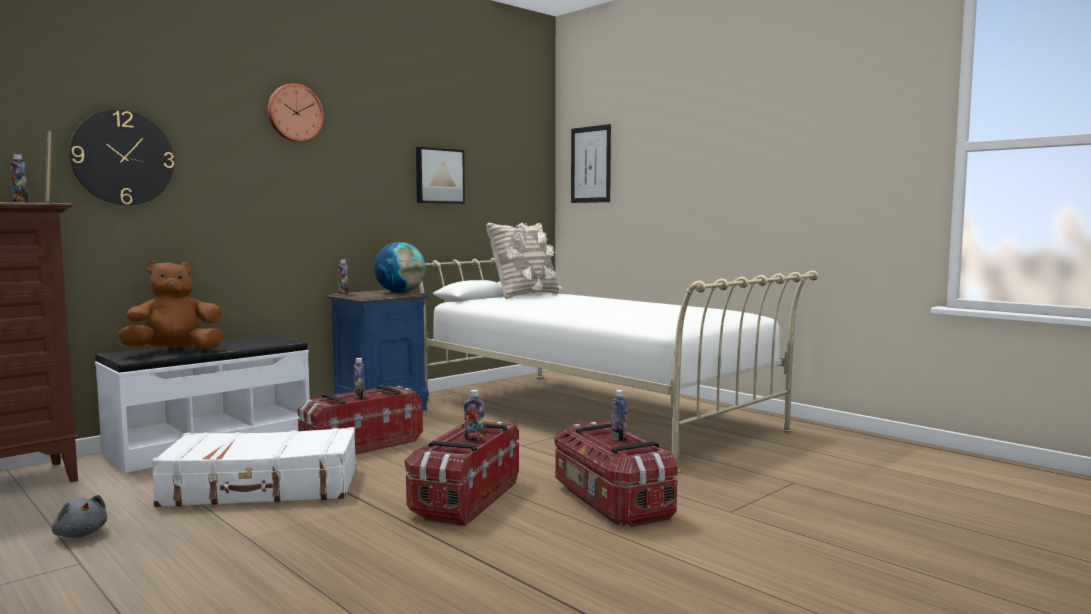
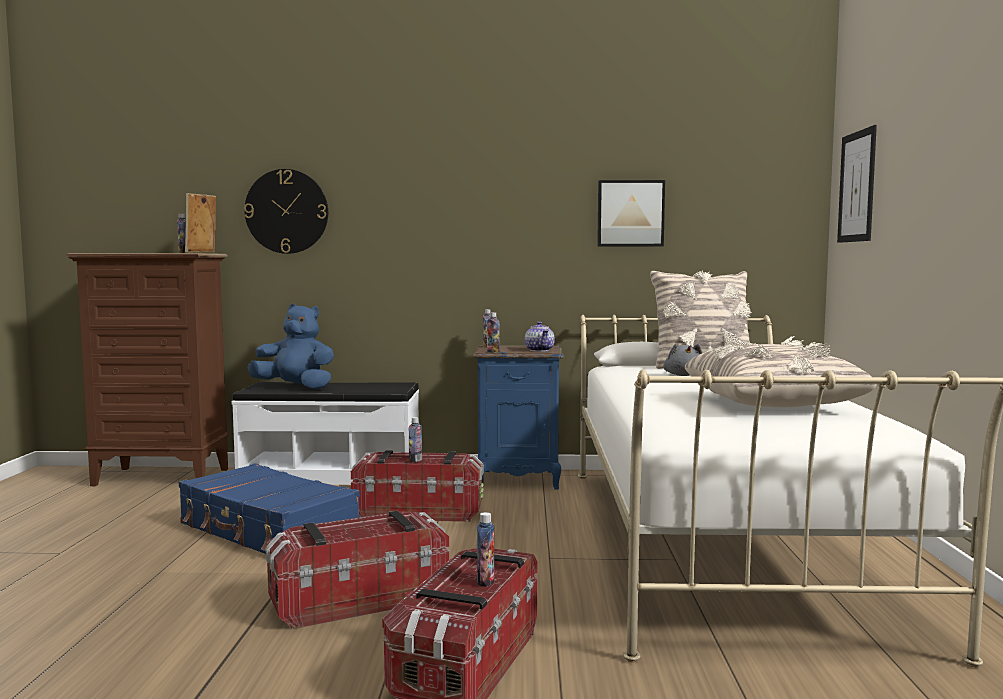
camera: 45 degrees right, 0 degrees up
(80, 534) = (109, 530): grey plush toy -> grey plush toy (682, 375)
(174, 351) = (296, 388): brown plush toy -> blue plush toy
(262, 488) = (267, 530): white suitcase -> blue suitcase
(294, 113) = (449, 155): wall clock -> none
(400, 292) = (539, 350): globe -> teapot
(474, 439) = (365, 532): bottle -> bottle (493, 351)
(653, 308) = (771, 404): none -> beige pillow

